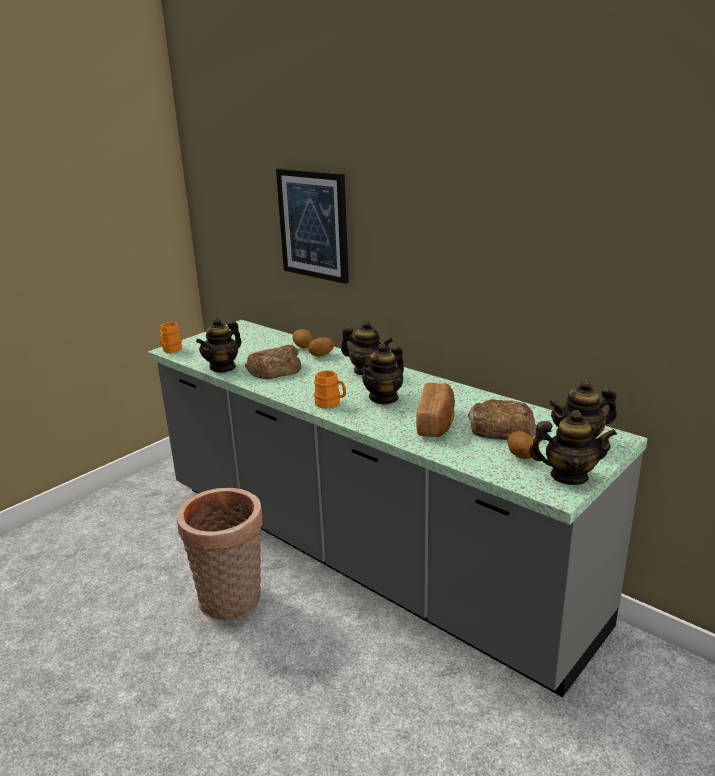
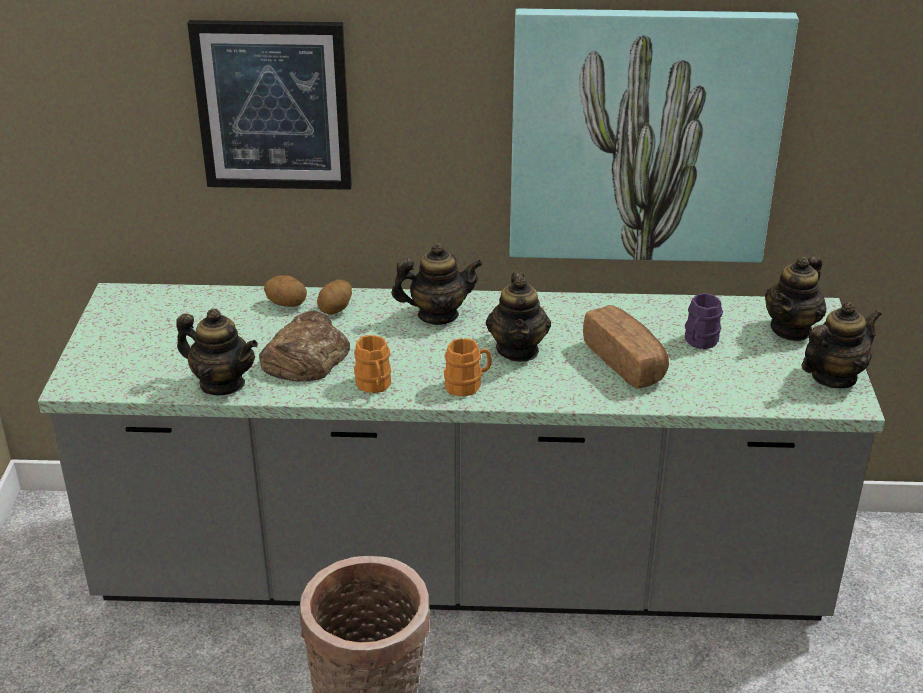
camera: 40 degrees left, 10 degrees up
(170, 350) = (79, 384): orange mug -> orange mug (374, 386)
(223, 367) = (222, 384): teapot -> teapot turned 60 degrees counterclockwise
(501, 428) = (699, 342): bread -> purple mug
(507, 274) = (643, 137): none -> picture
(521, 457) = (765, 372): potato -> none

